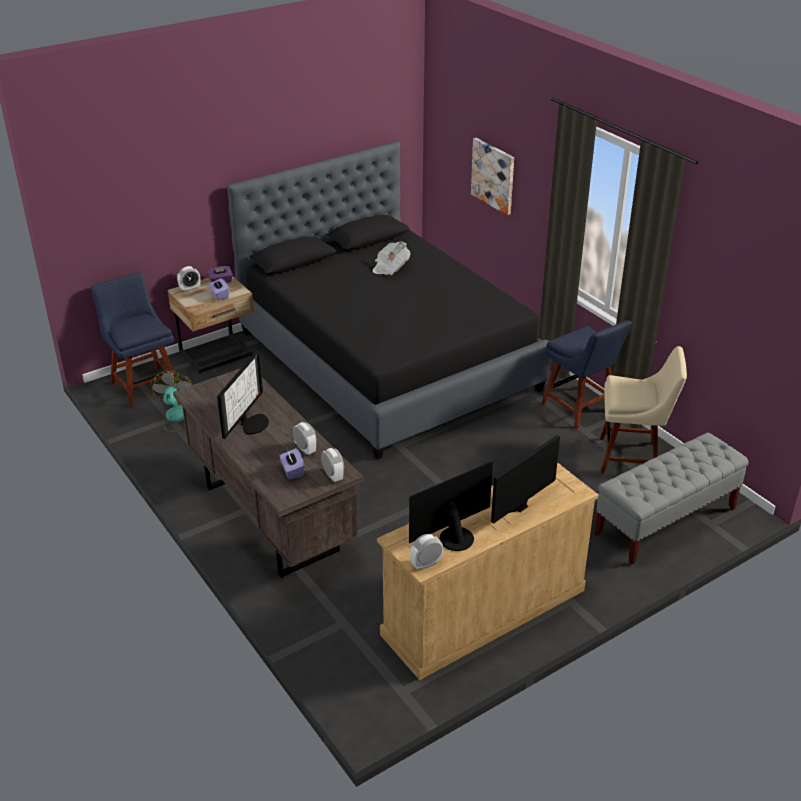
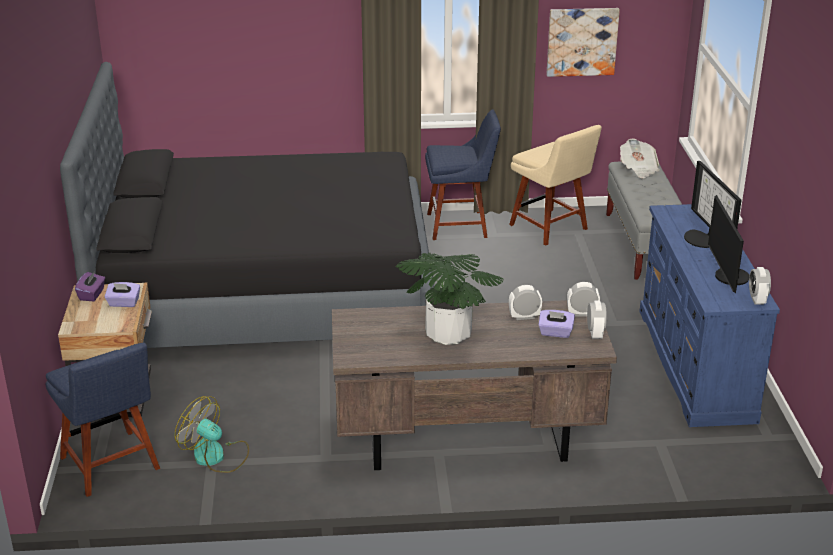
camera: 60 degrees left, 5 degrees down
(143, 385) = (112, 466): blue chair -> blue chair turned 120 degrees counterclockwise
(190, 288) = (78, 318): alarm clock -> alarm clock (595, 333)
(252, 423) = (448, 334): monitor -> potted plant
(390, 268) = (226, 188): newspaper -> newspaper (638, 169)
(483, 613) = (695, 364): beige dresser -> blue dresser
(493, 175) = (247, 49): picture -> picture (582, 41)
(632, 457) = (551, 228): beige chair -> beige chair turned 105 degrees clockwise

